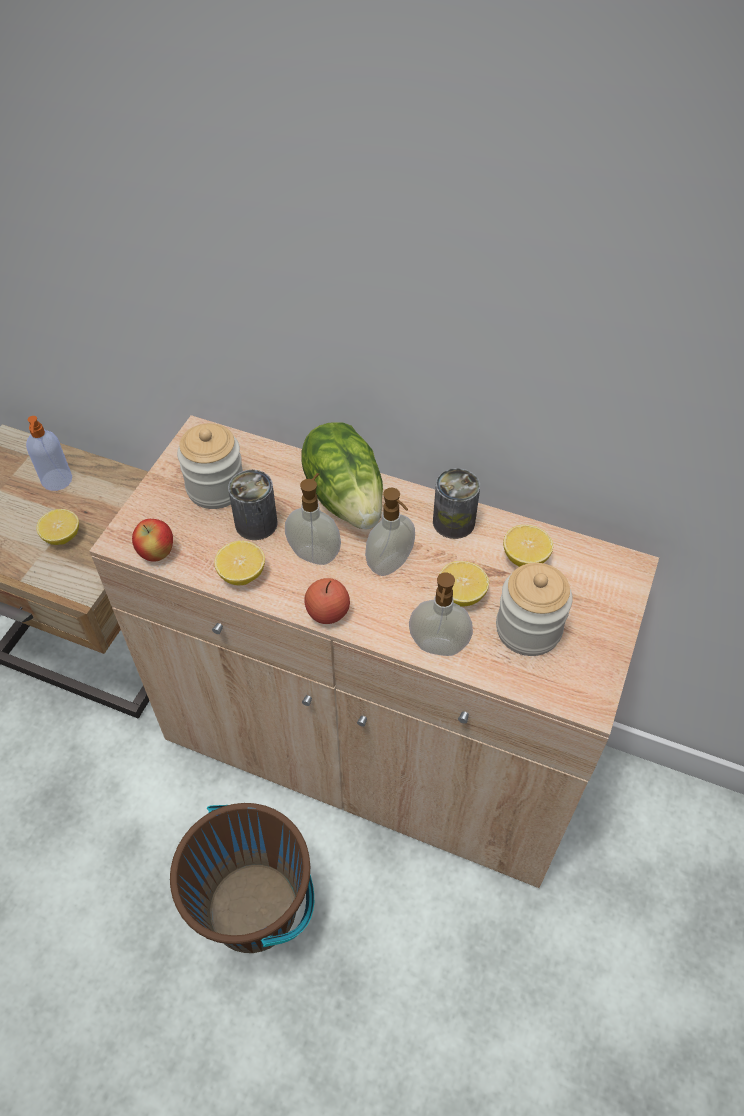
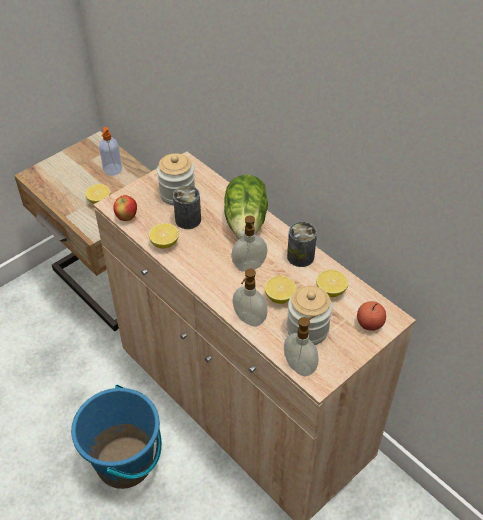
camera: 25 degrees right, 5 degrees down
(254, 907) = (125, 463): brown bucket -> blue bucket
(315, 554) = (210, 246): soap dispenser -> soap dispenser (300, 366)
(327, 612) = (199, 279): apple -> apple (369, 323)

